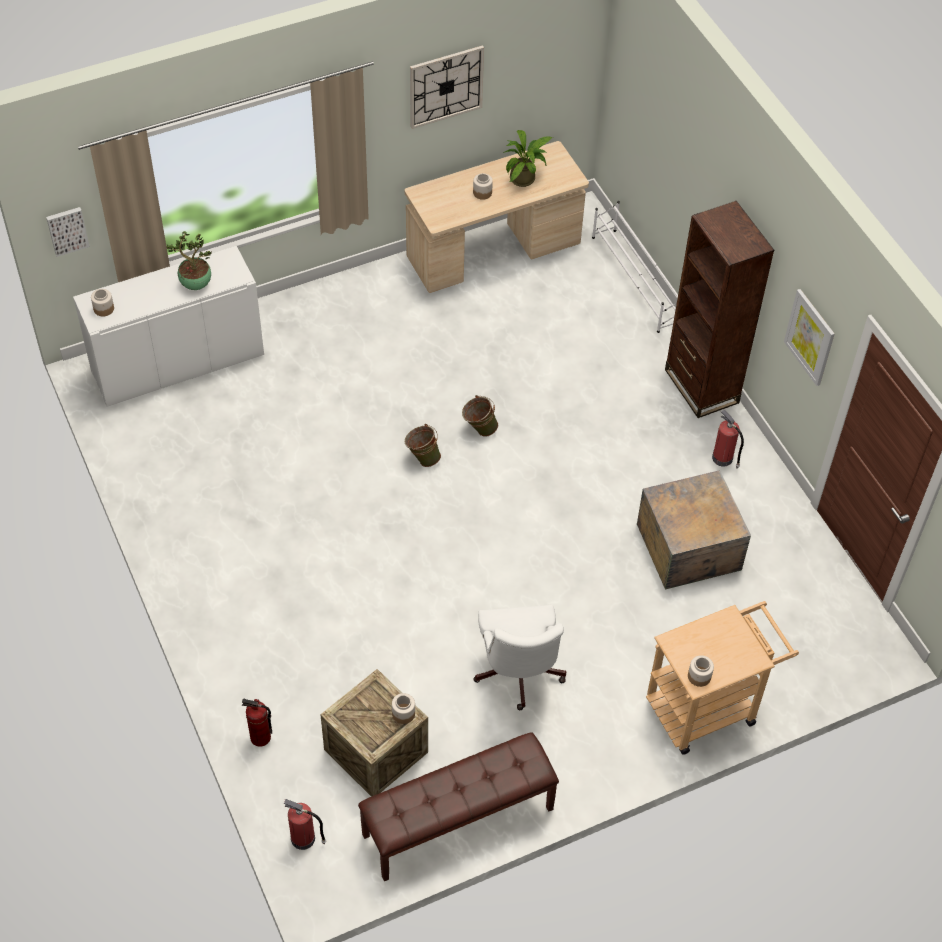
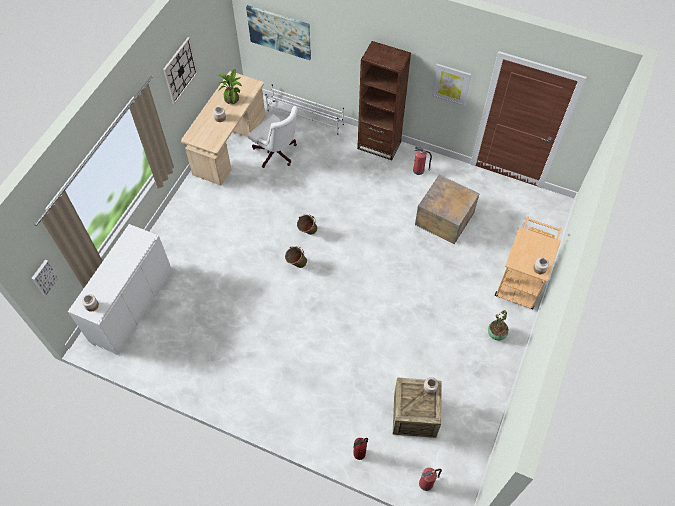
camera: 40 degrees left, 5 degrees up
(195, 284) = (128, 258): potted plant -> potted plant (496, 335)
(458, 822) = (480, 416): brown bench -> none
(518, 675) = (436, 330): white office chair -> white office chair (277, 154)
(645, 120) = (279, 32): none -> picture

